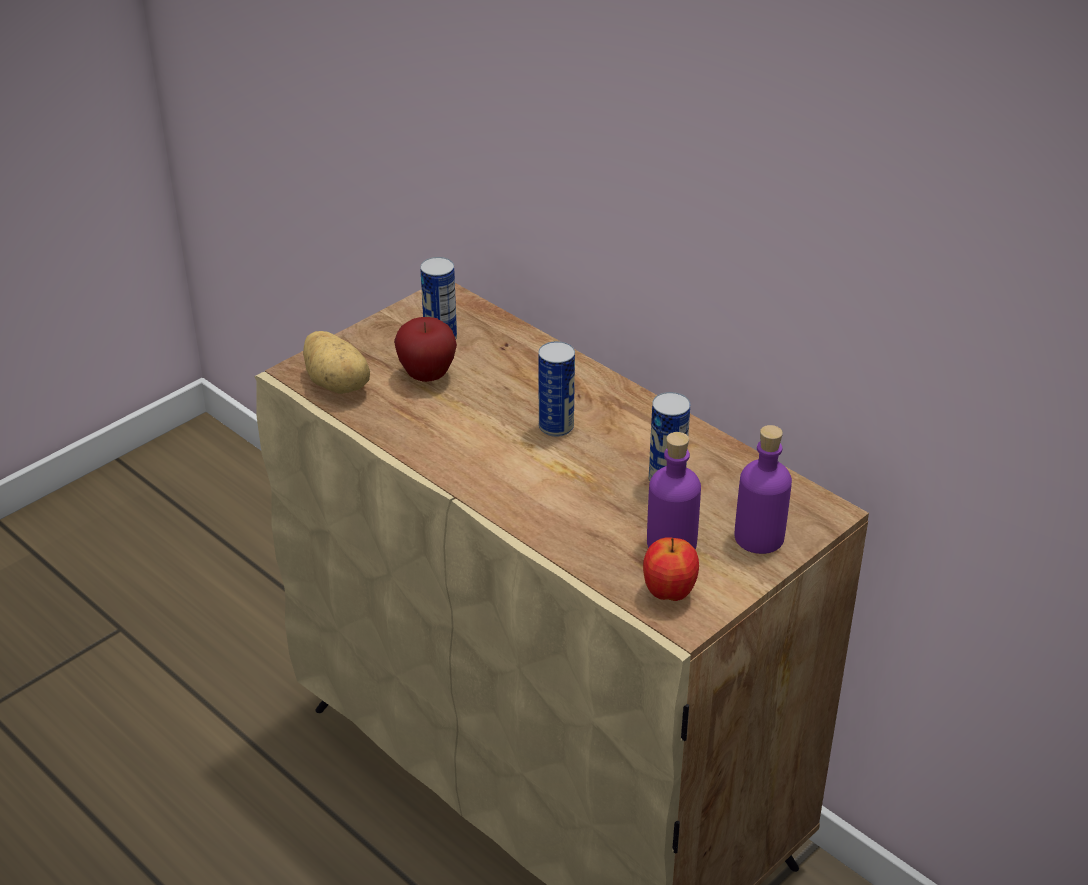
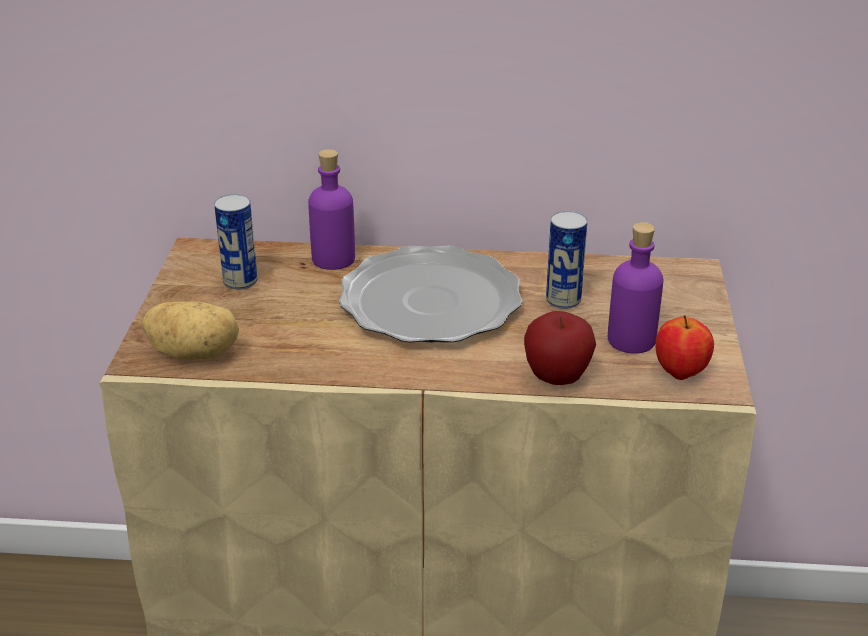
camera: 40 degrees left, 5 degrees down
(427, 376) = (268, 313): apple -> apple (557, 379)
(556, 427) = (429, 302): can -> plate
(759, 537) = (680, 306): purple bottle -> purple bottle (333, 259)

